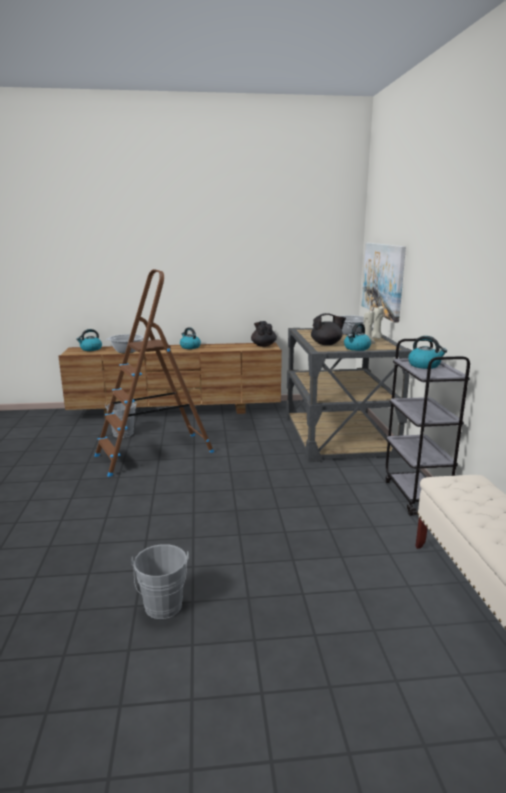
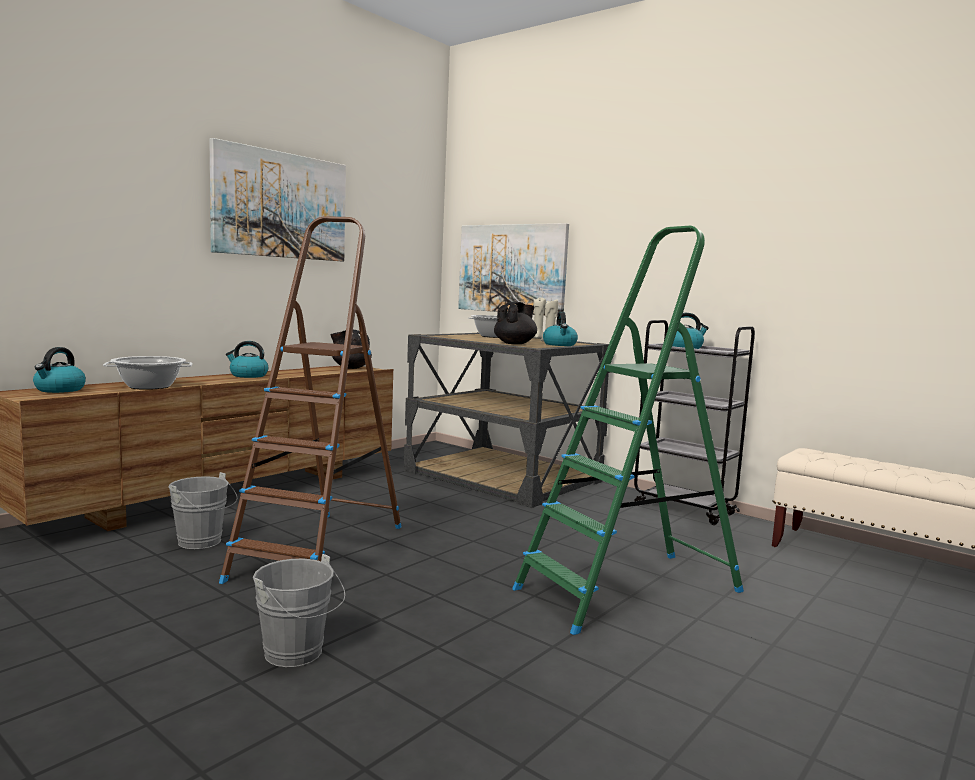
camera: 45 degrees left, 10 degrees down
(163, 609) = (741, 699): grey bucket -> grey bucket (297, 654)
(220, 243) = (281, 205): none -> picture
(245, 531) = (628, 590): none -> green step ladder

